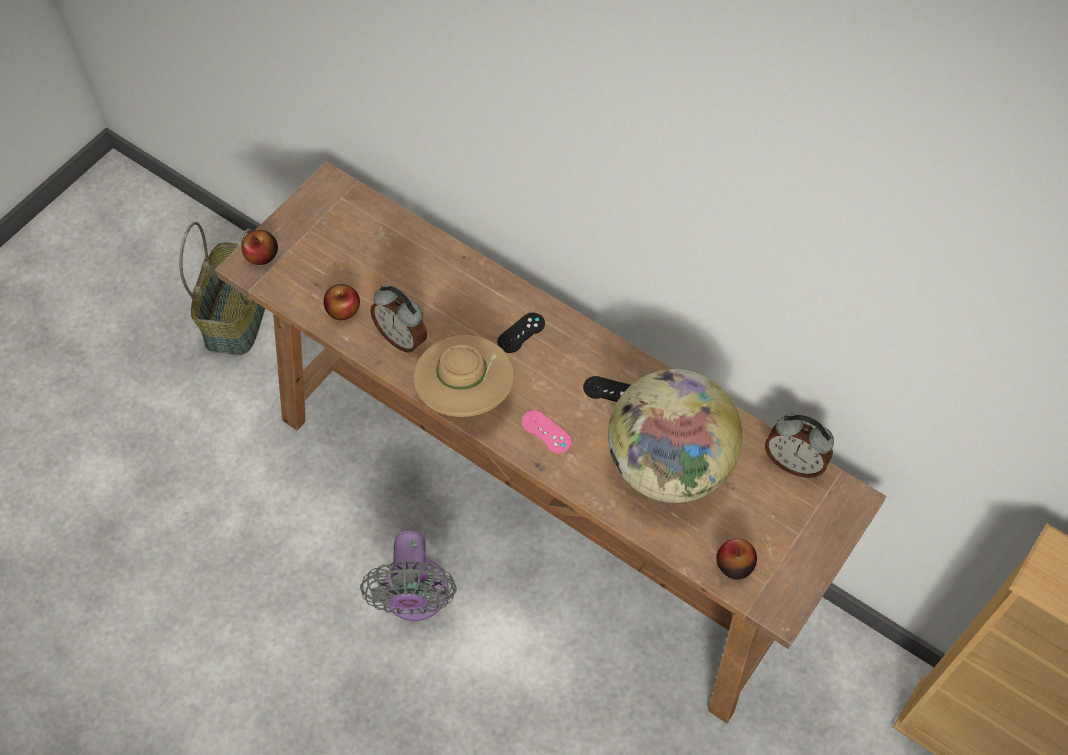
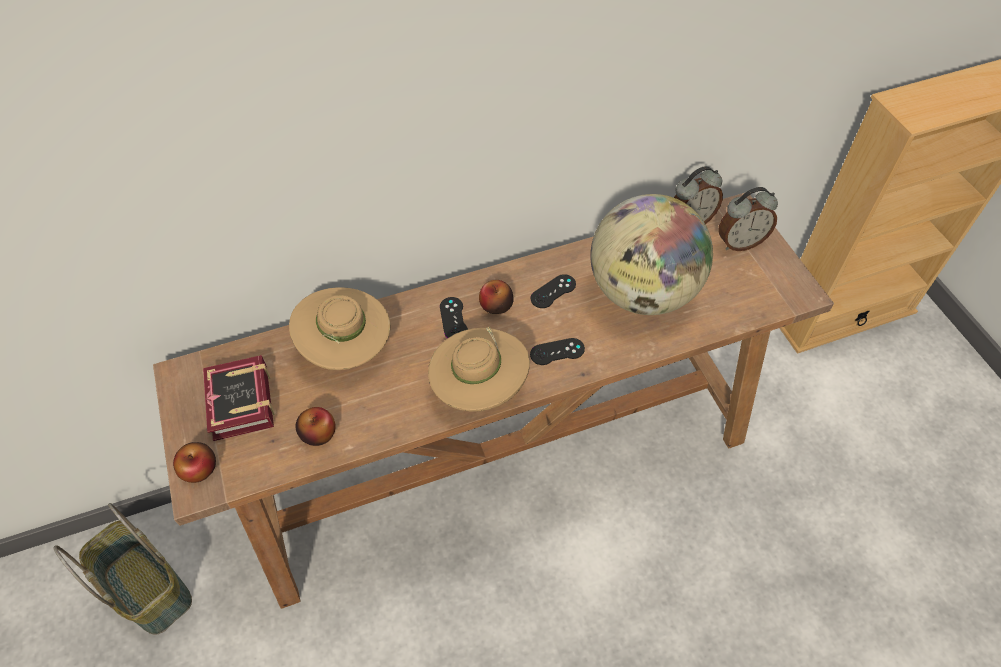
camera: 55 degrees left, 5 degrees down
(329, 241) = (239, 406): none -> book
(402, 338) = (387, 403): alarm clock -> alarm clock (740, 242)
(415, 597) = (517, 595): grey fan -> none
(434, 276) = (347, 348): none -> beige hat
(546, 432) = (557, 352): pink game controller -> black game controller
(734, 564) = (751, 299): apple -> apple (496, 305)

